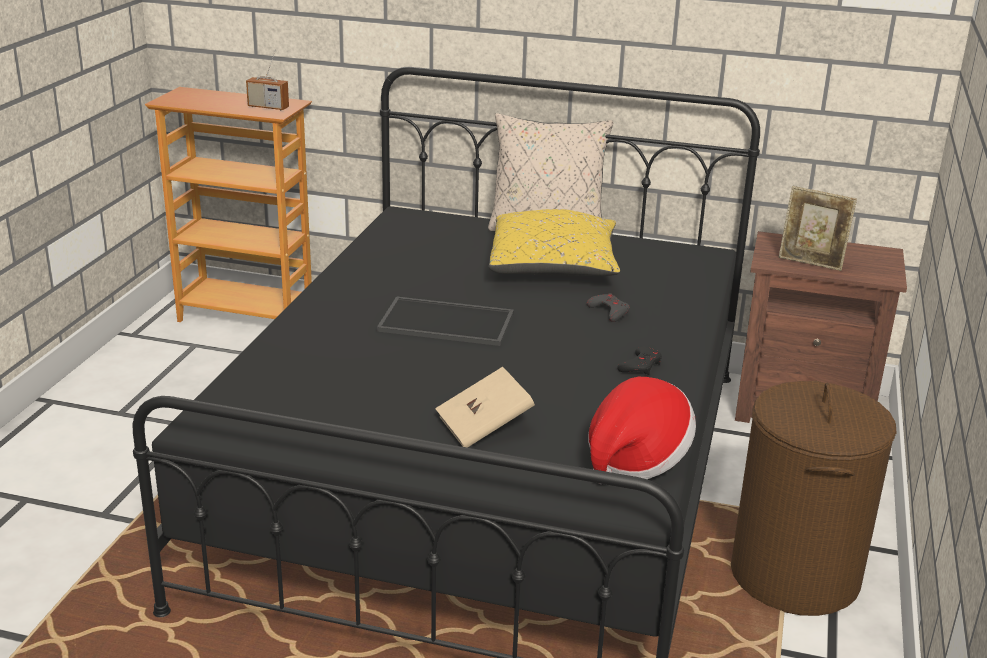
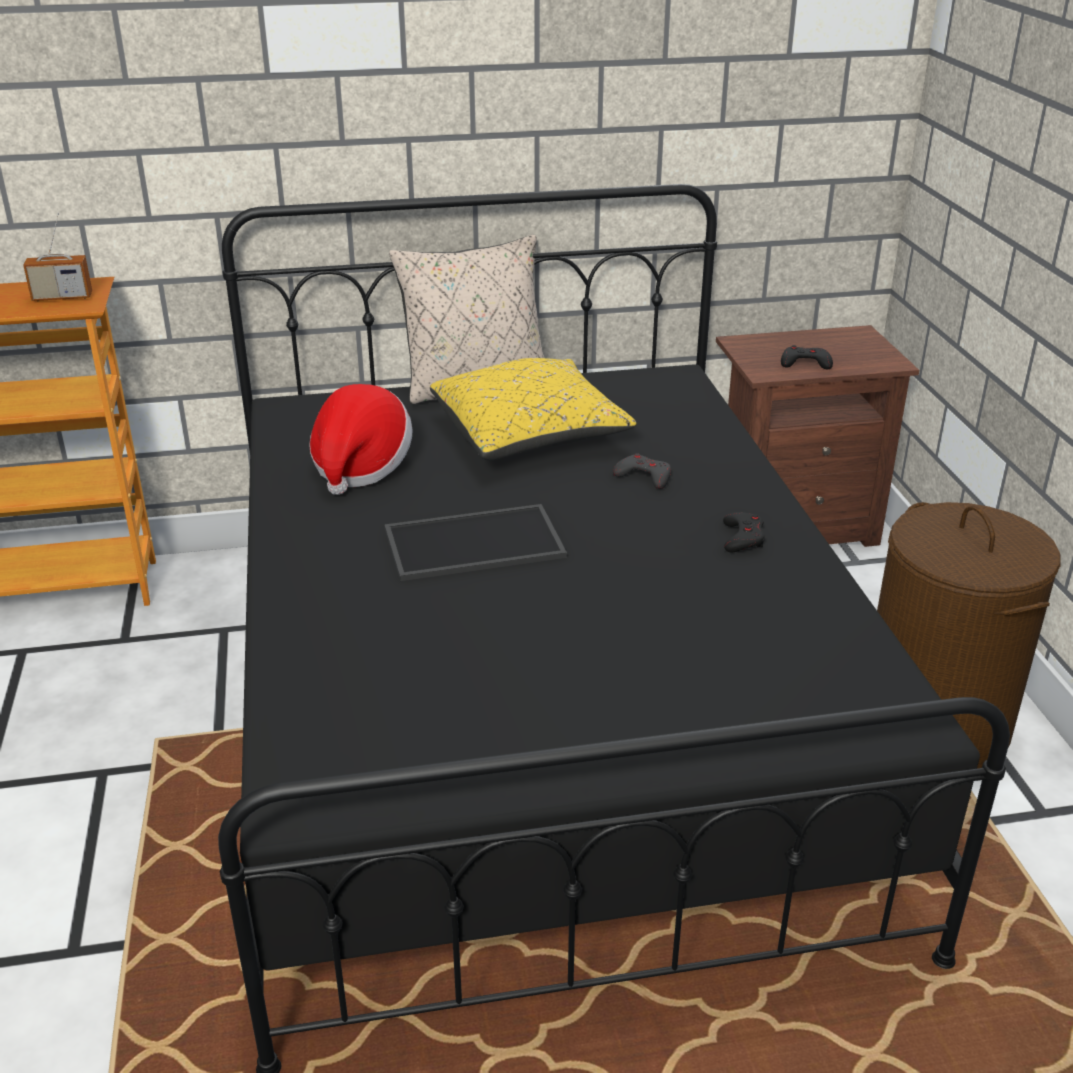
camera: 25 degrees left, 5 degrees up
(484, 426) = (652, 676): beige book -> none
(635, 459) = (852, 663): hat -> hat (361, 467)
(811, 263) = (805, 363): picture frame -> black game controller

